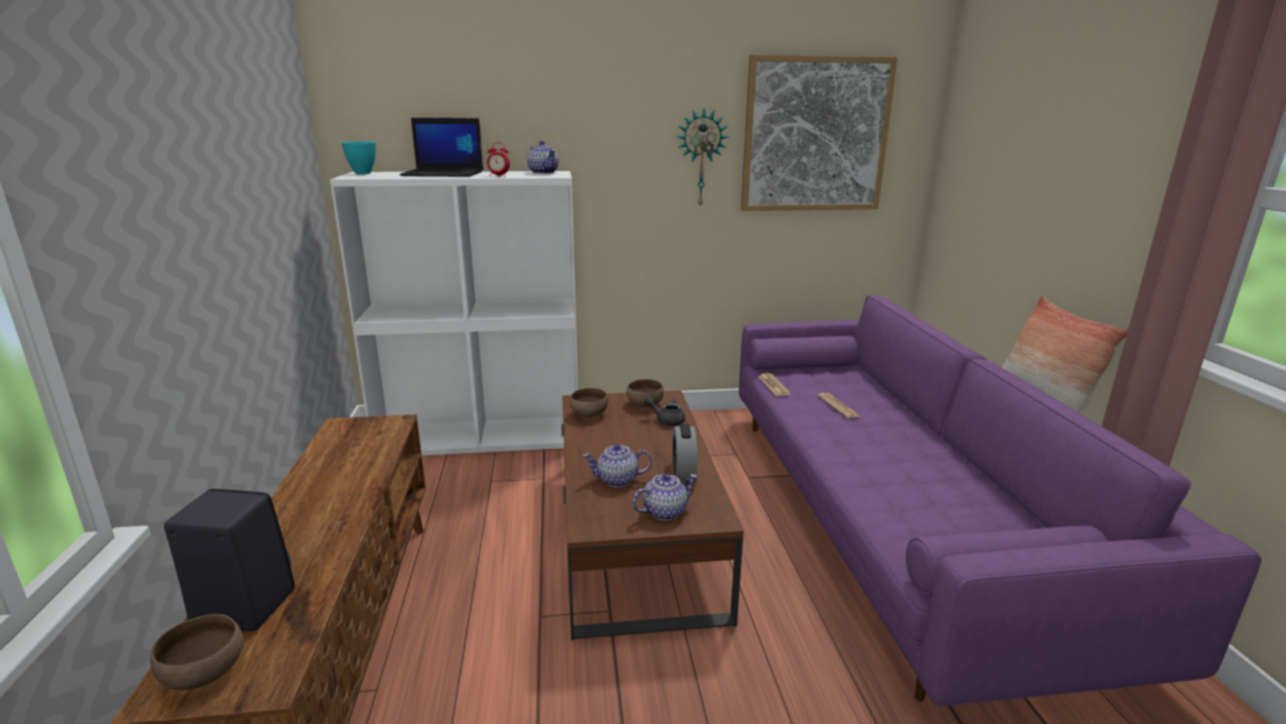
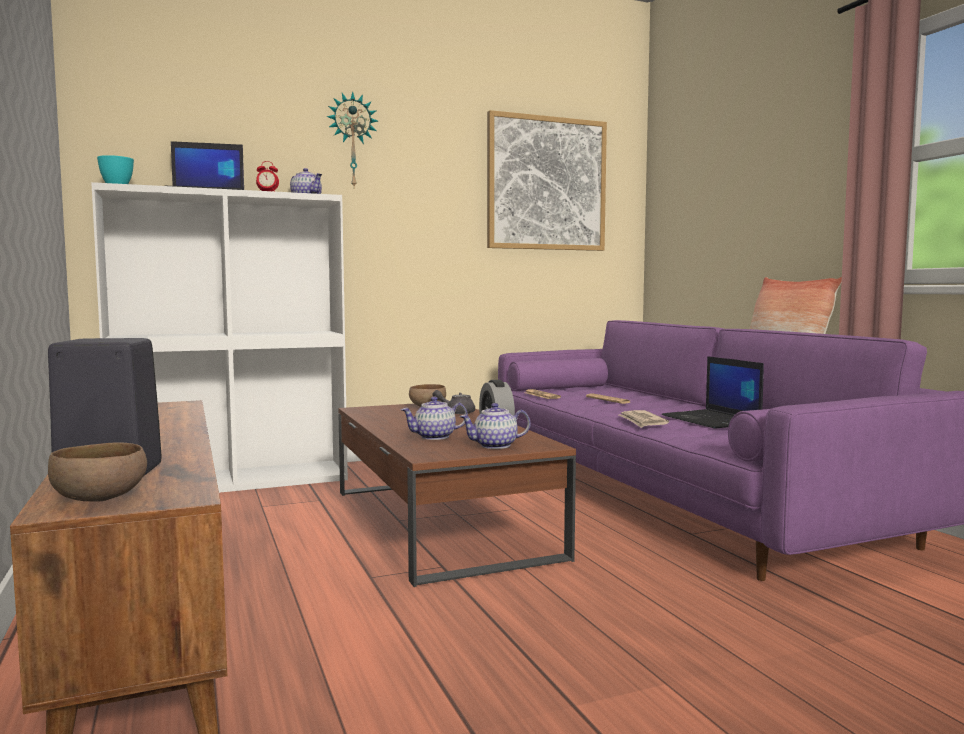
camera: 15 degrees left, 15 degrees down
(589, 414) = (375, 413): brown bowl -> none
(665, 511) = (495, 446): teapot -> teapot turned 150 degrees counterclockwise
(701, 159) = (449, 199): wall clock -> wall clock (352, 141)
(848, 469) = (642, 421): none -> newspaper
(929, 476) = (712, 420): none -> laptop

